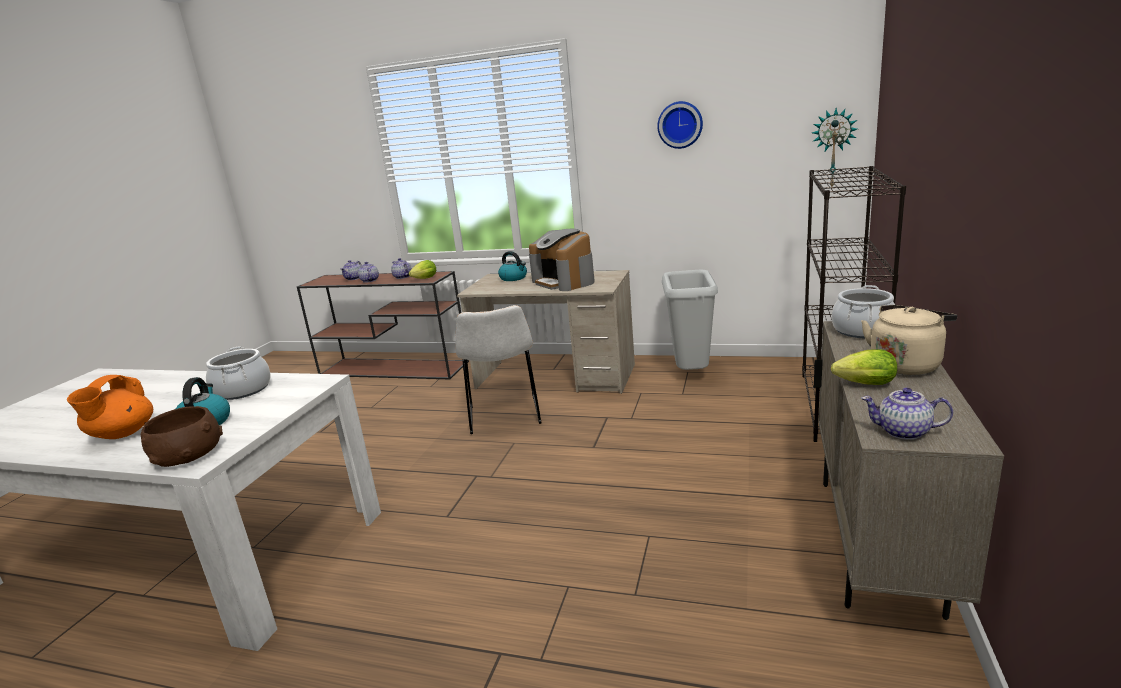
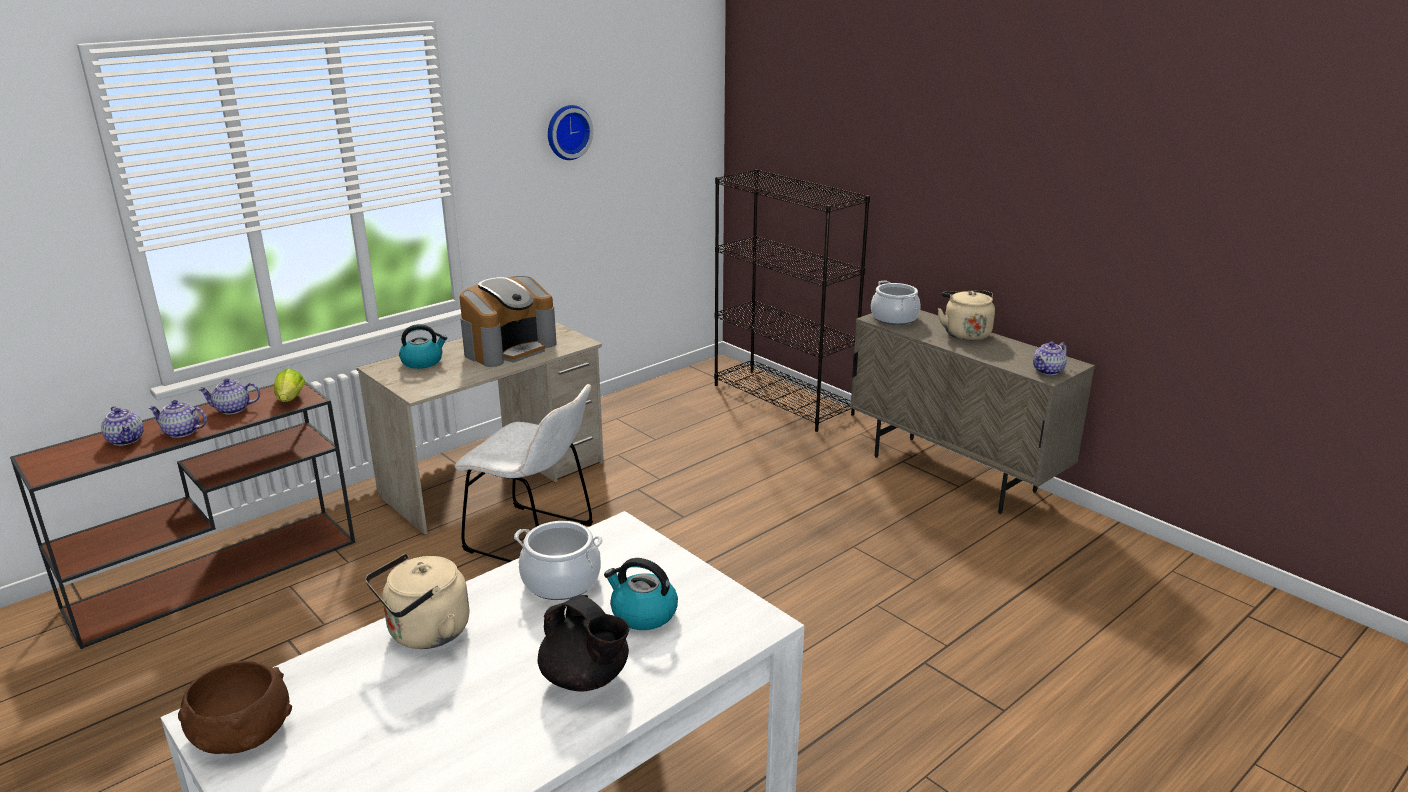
camera: 60 degrees left, 5 degrees up
(122, 434) = (586, 678): orange teapot -> black teapot
(174, 383) = (425, 633): none -> beige kettle
(188, 454) = (729, 628): brown bowl -> brown bowl (241, 729)
(564, 282) = (509, 348): coffee machine -> coffee machine turned 45 degrees counterclockwise
(692, 374) = (626, 419): grey trash can -> none
(833, 148) = (697, 150): wall clock -> none
(861, 384) = (976, 353): lettuce -> none

